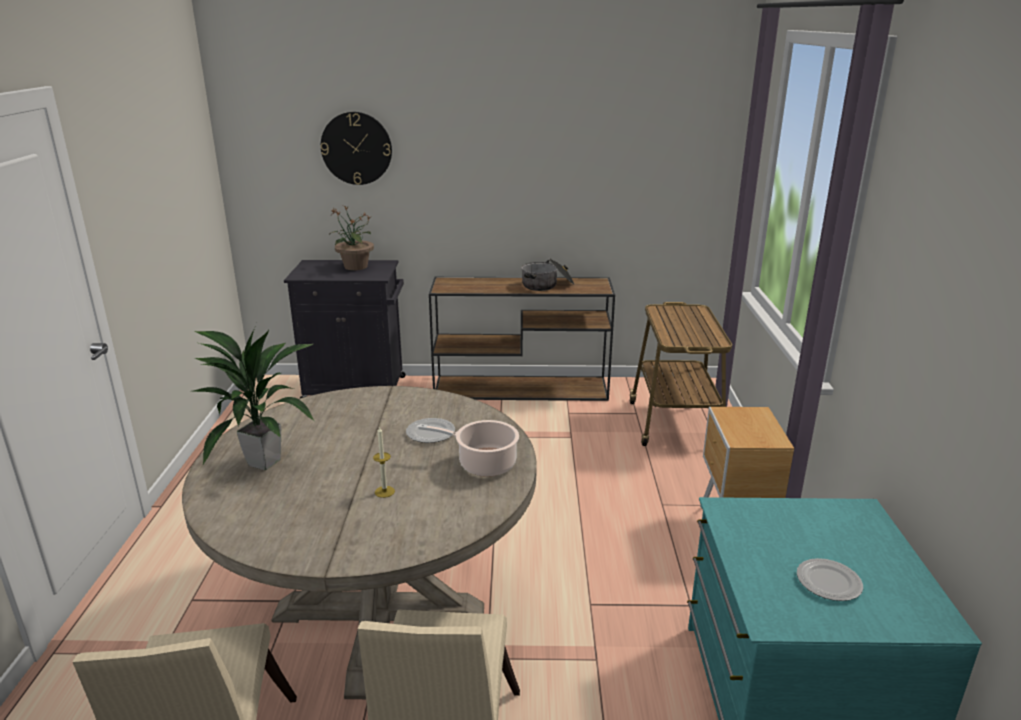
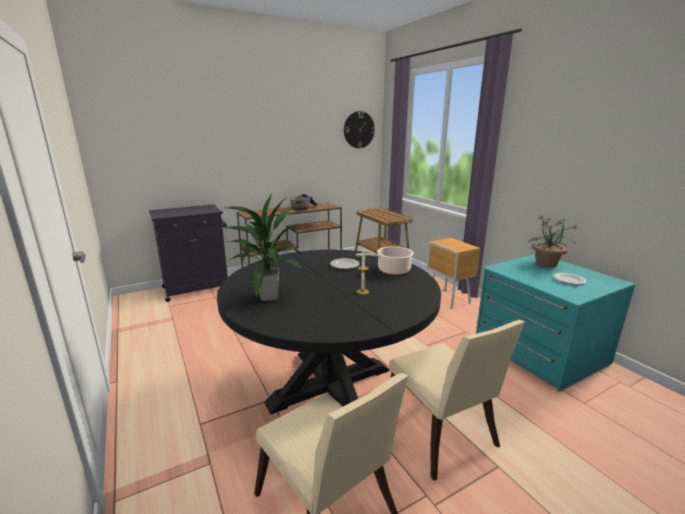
camera: 30 degrees left, 5 degrees down
(355, 267) = (191, 209): potted plant -> potted plant (546, 264)
(356, 148) = (183, 135): wall clock -> wall clock (359, 130)
(379, 613) = (331, 386): beige dining table -> black dining table

